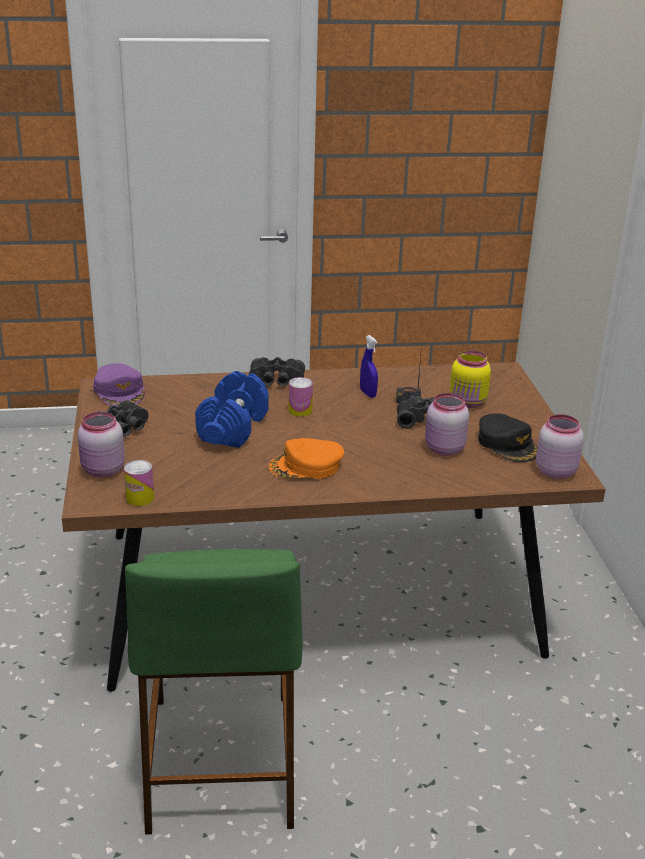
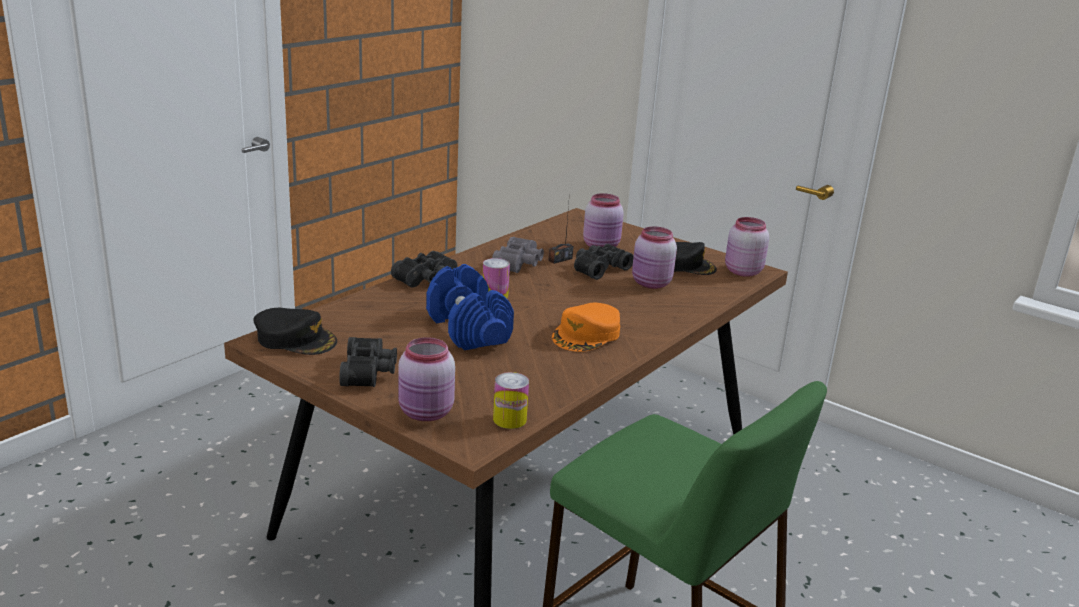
camera: 45 degrees left, 5 degrees down
(120, 391) = (296, 339): purple cap -> black cap
(368, 393) = (520, 264): blue spray bottle -> grey binoculars
(468, 403) = (602, 246): yellow jar -> pink jar

